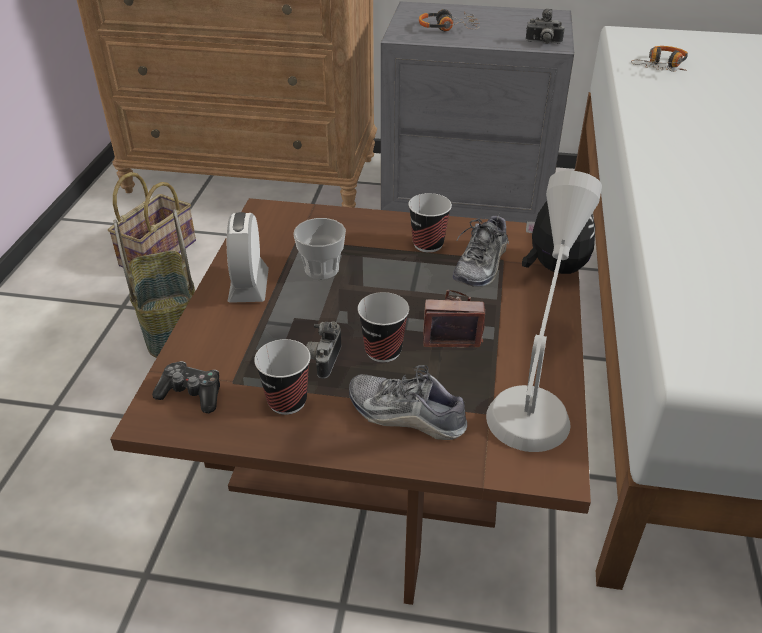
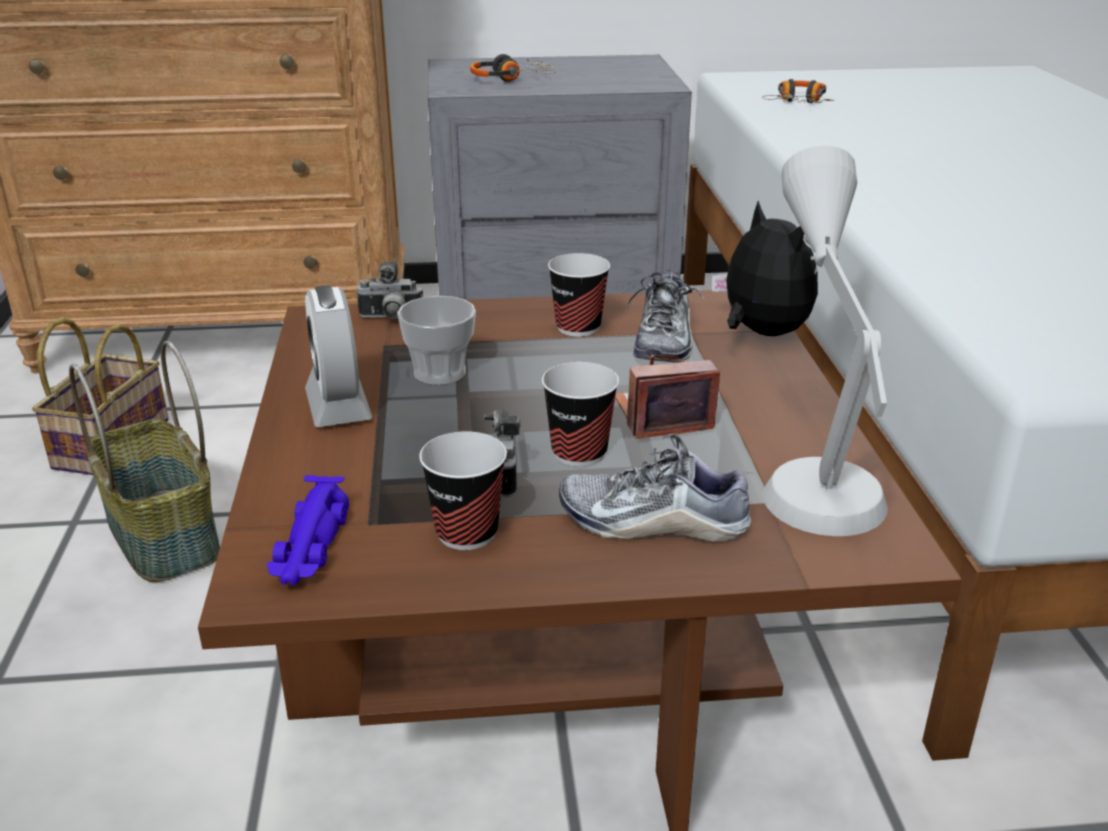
camera: 15 degrees left, 10 degrees down
(191, 394) = (310, 547): game controller -> purple toy car
(543, 43) = (645, 84): camera -> camera (391, 318)

